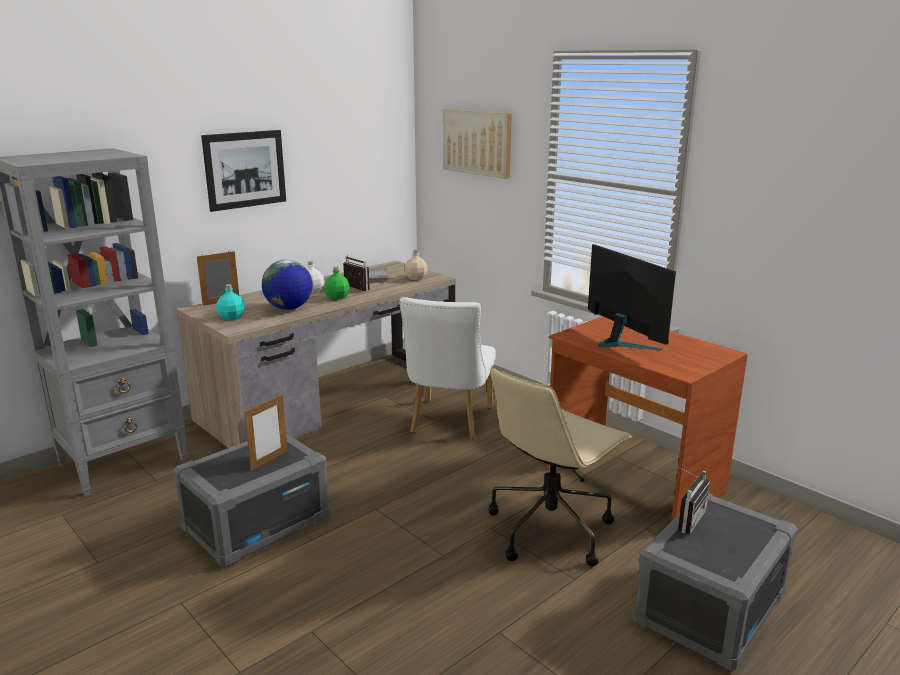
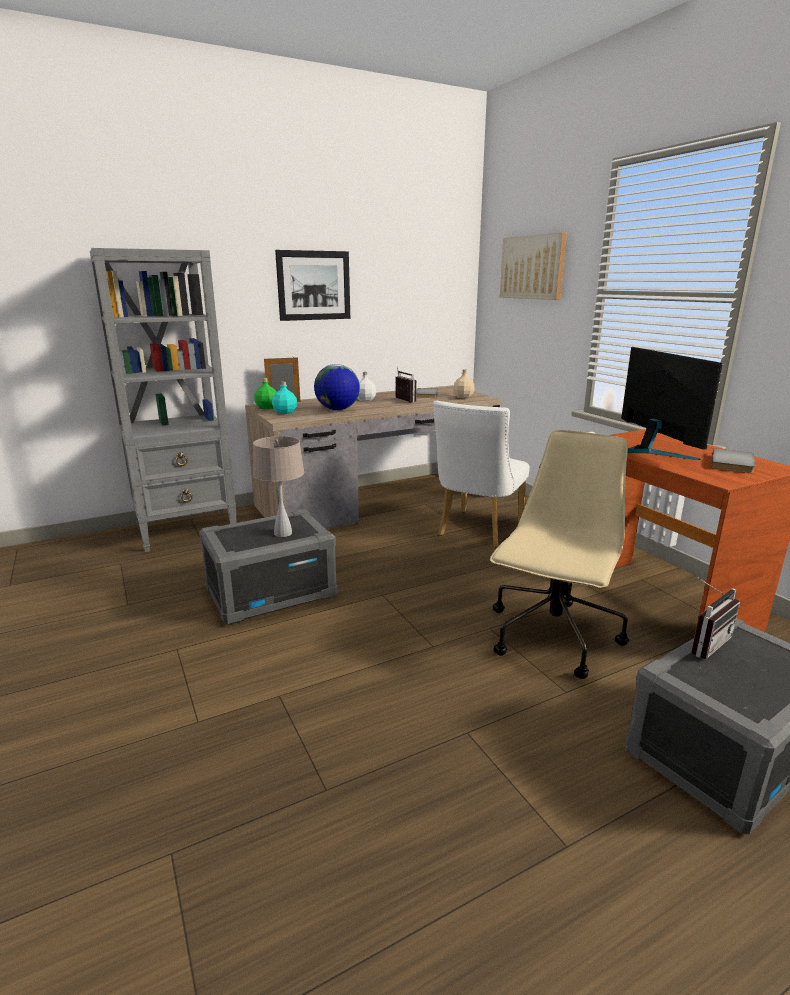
camera: 15 degrees right, 0 degrees up
(269, 460) = (283, 533): picture frame -> beige table lamp
(337, 297) = (384, 405): green bottle -> green bottle (266, 407)
(550, 528) = (552, 638): beige office chair -> beige office chair turned 150 degrees clockwise
(690, 351) = (734, 463): none -> grey book

